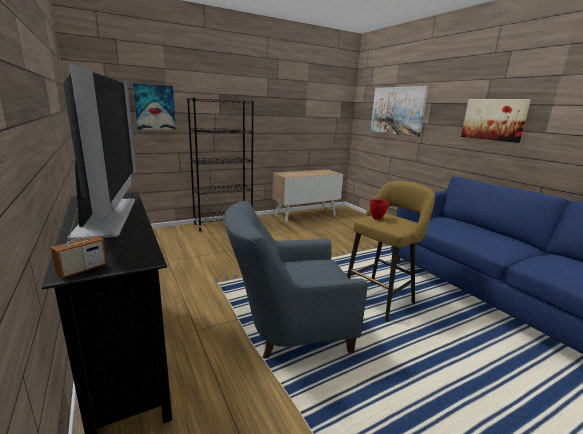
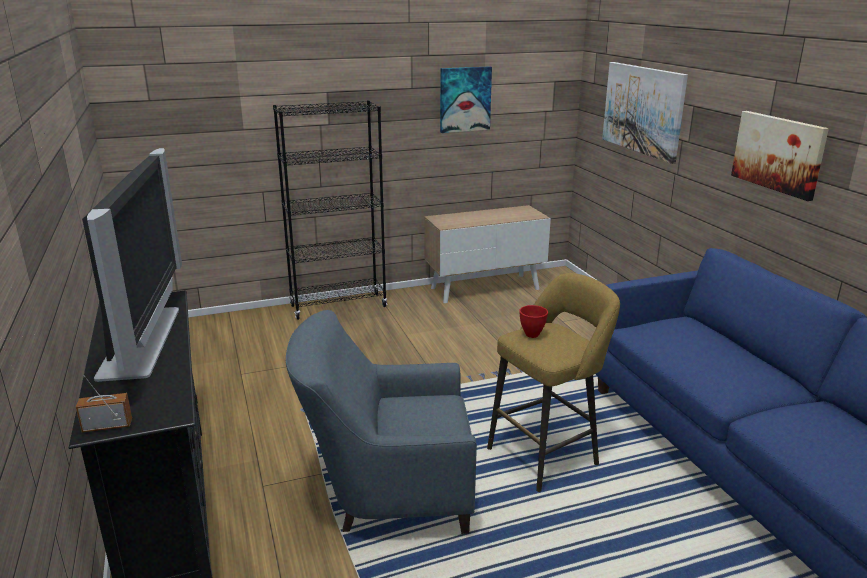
camera: 10 degrees right, 5 degrees up
(82, 269) = (107, 426): radio -> radio turned 150 degrees counterclockwise
(155, 107) = (223, 124): picture -> picture (465, 99)

